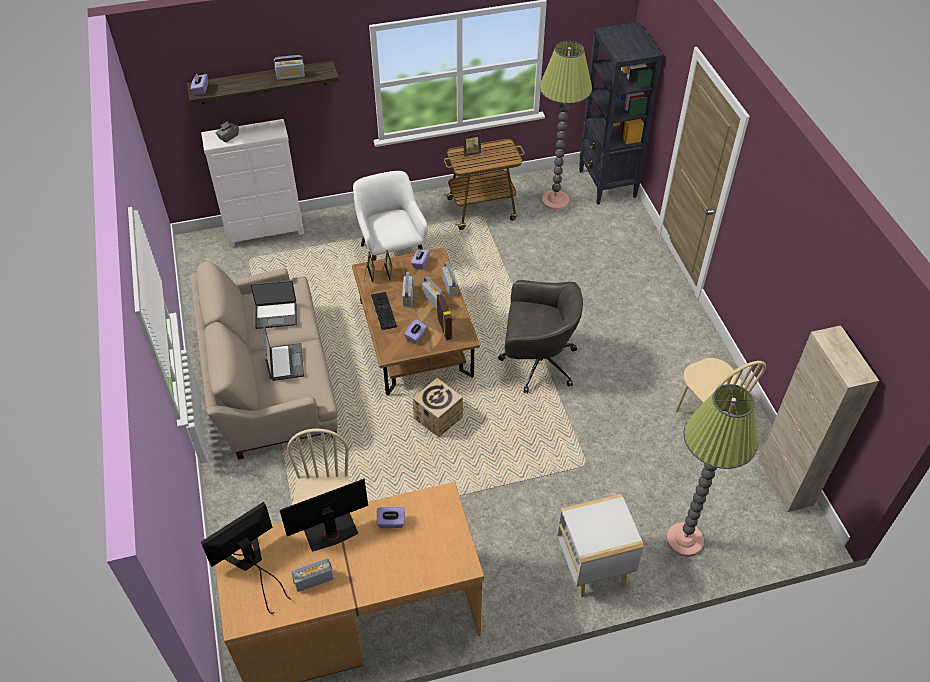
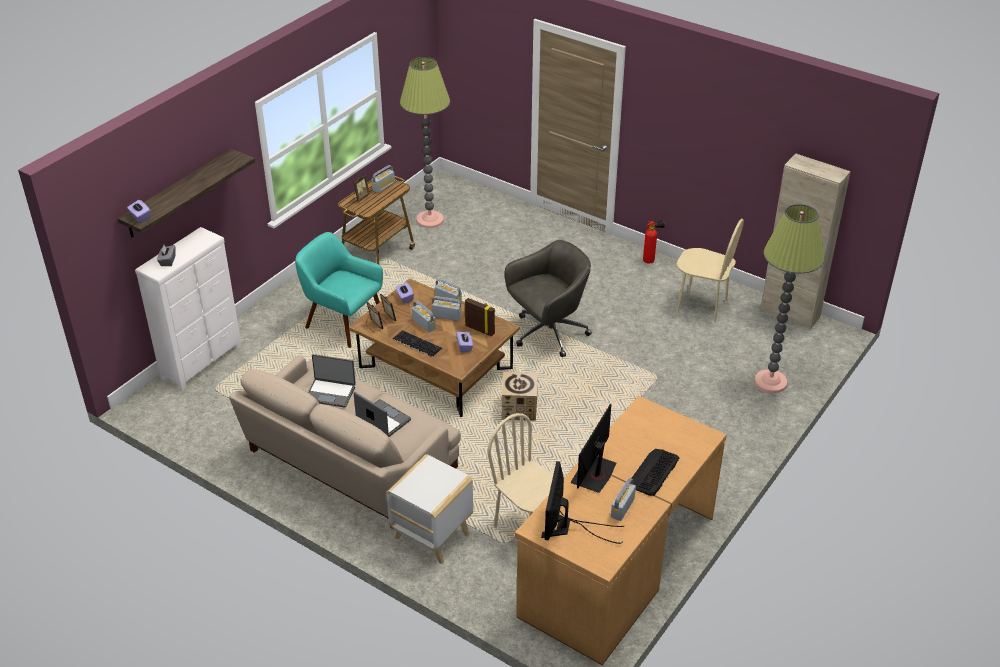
camera: 40 degrees left, 10 degrees down
(276, 315) = (330, 393): laptop -> laptop turned 60 degrees clockwise
(290, 76) = (210, 174): radio -> radio (383, 186)
(378, 566) = (654, 472): none -> keyboard
(391, 522) = (628, 443): purple tissue box -> none
(392, 256) = (343, 322): white armchair -> turquoise armchair
(592, 563) = (732, 431): white side table -> white side table (431, 536)
(607, 184) = (457, 190): black bookcase -> none
(706, 346) = (651, 260): none -> fire extinguisher

